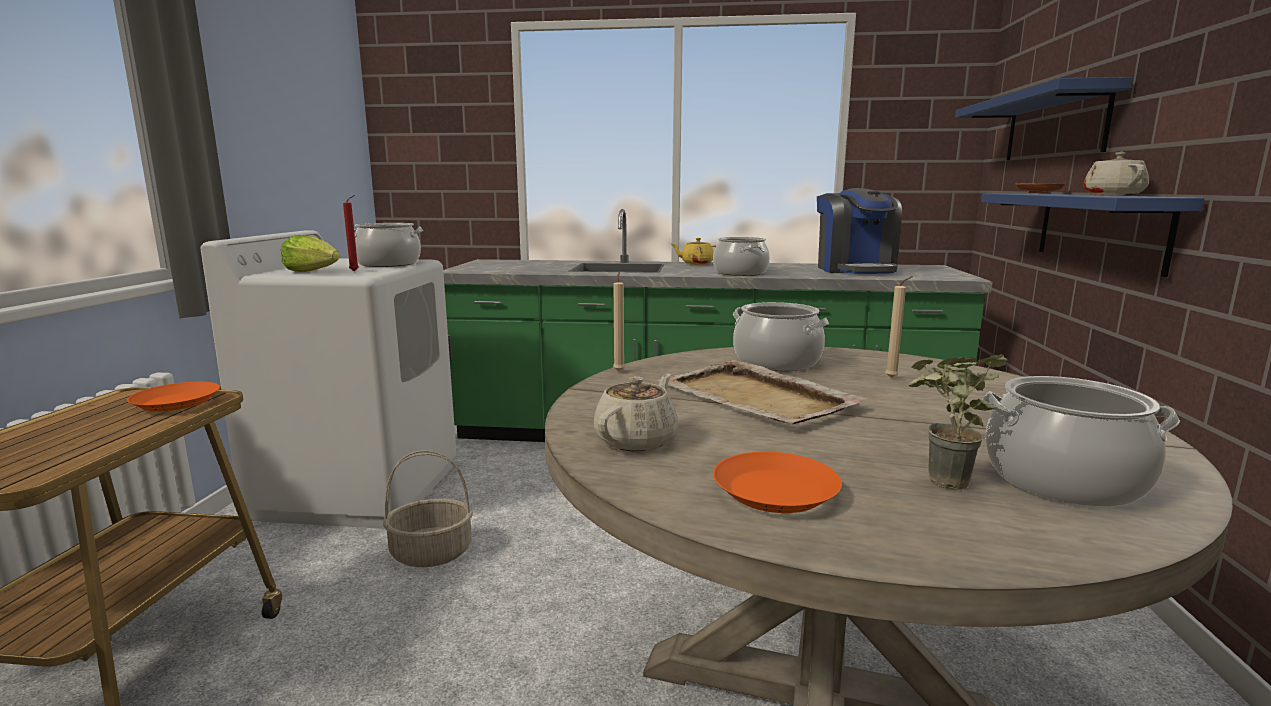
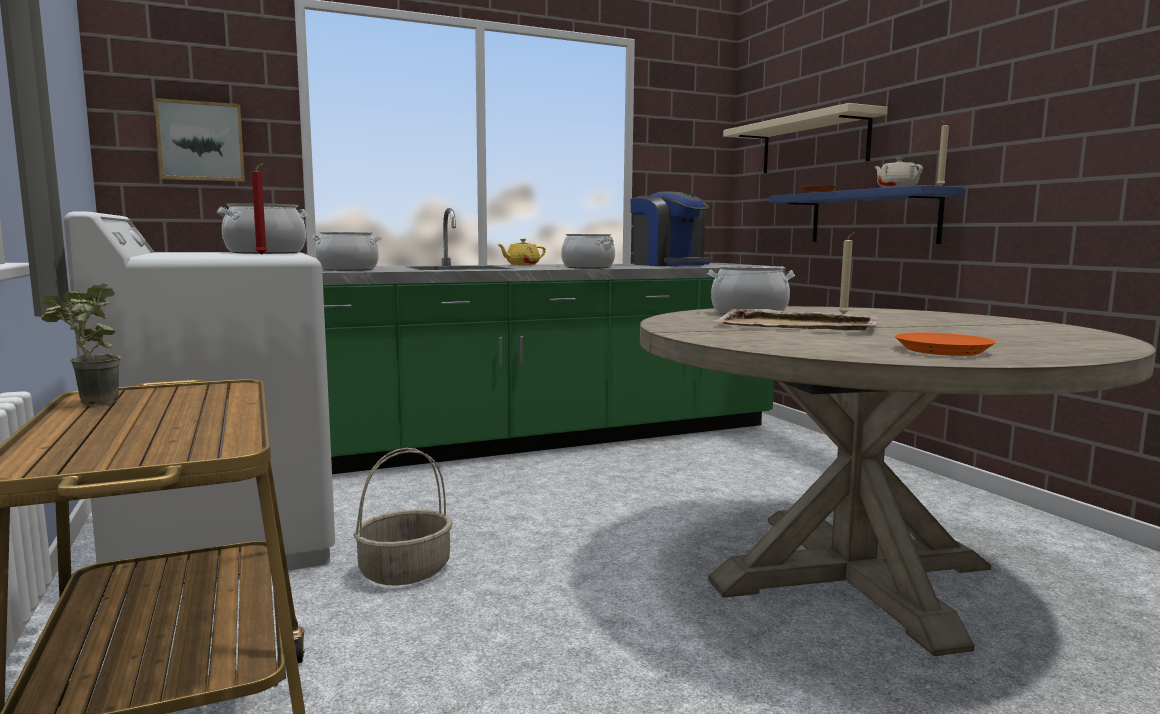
camera: 30 degrees left, 5 degrees down
(177, 402) = (201, 391): orange plate -> none
(313, 272) = (211, 255): lettuce -> none
(441, 154) = (201, 141): none -> picture
(619, 371) = (655, 323): beige candle -> beige candle (939, 186)
(637, 440) = (795, 344): beige teapot -> none
(939, 484) = (1004, 341): potted plant -> potted plant (88, 404)
(1054, 126) = (813, 144): blue shelf -> beige shelf
(1063, 479) = (1046, 335): cooking pot -> cooking pot (348, 269)

